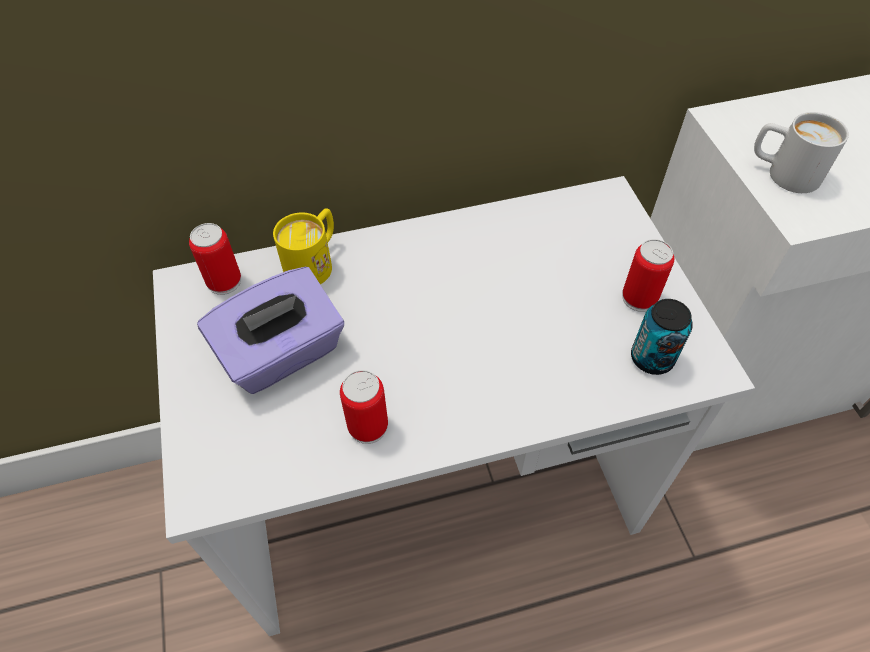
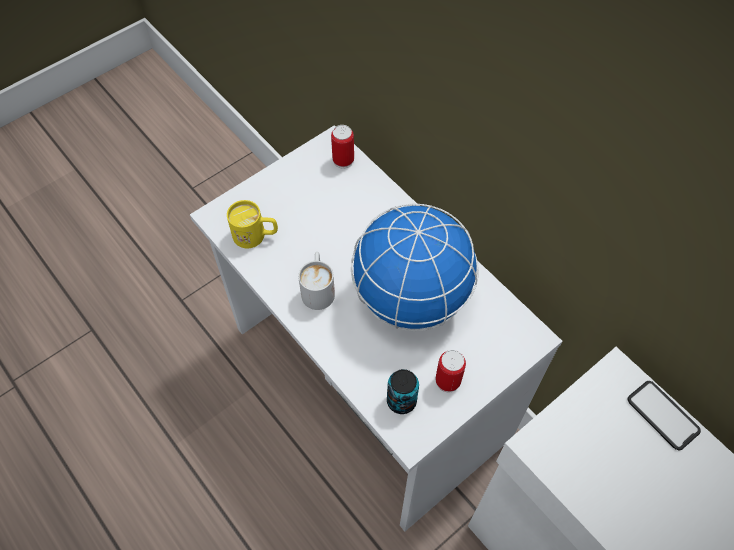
camera: 65 degrees right, 5 degrees up
(282, 354) = (309, 210): purple tissue box -> none
(315, 262) = (380, 195): yellow mug -> yellow mug (256, 236)
(368, 426) = (284, 269): can -> none
(499, 288) = (412, 298): none -> globe
(782, 173) = (579, 425): white mug -> white mug (318, 288)
(785, 107) = (662, 415): none -> phone

